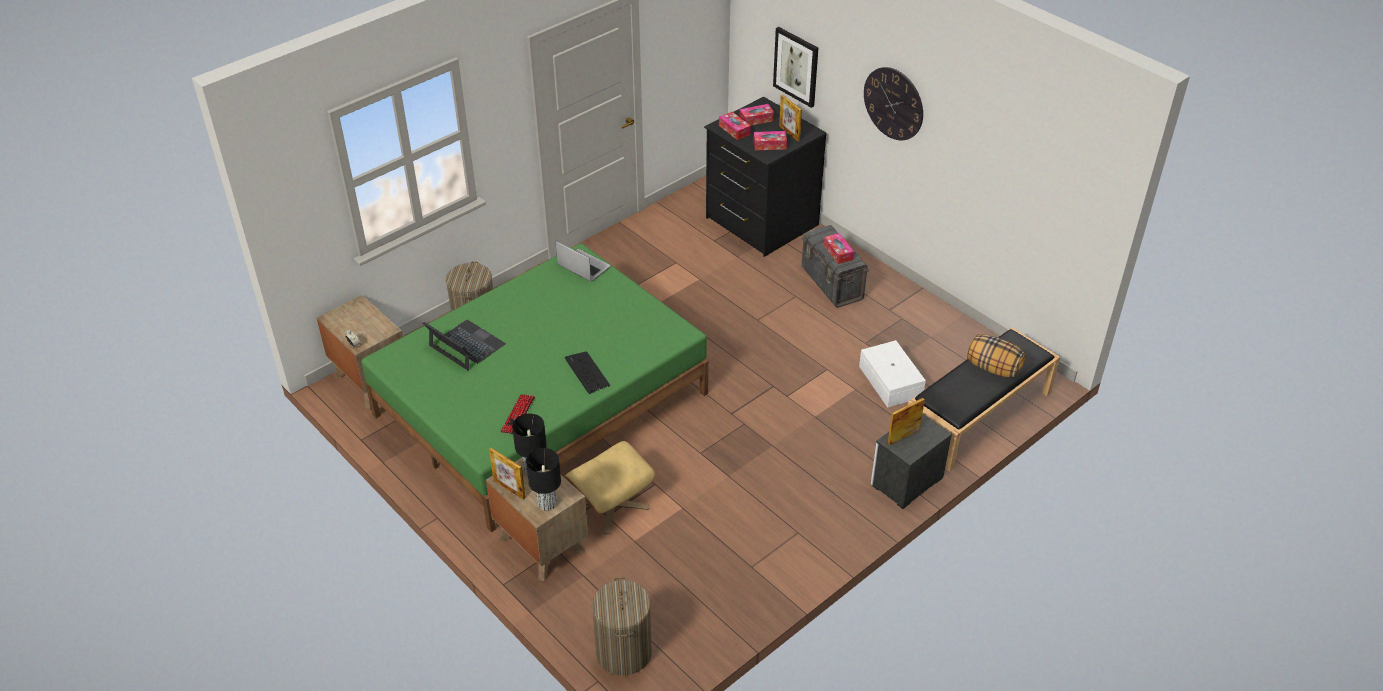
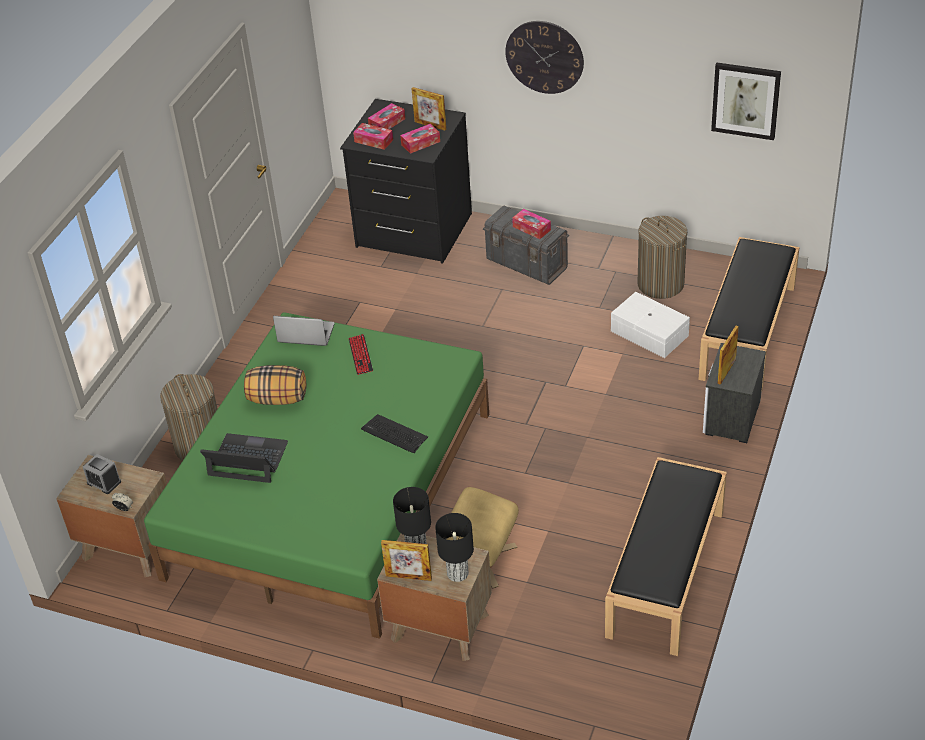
camera: 25 degrees left, 0 degrees up
(356, 320) = (104, 482): none -> alarm clock
(518, 415) = (358, 503): keyboard -> keyboard (360, 355)
(624, 652) = (598, 688): laundry basket -> laundry basket (660, 284)
(750, 586) = (666, 573): none -> black bench
(796, 66) = (412, 54): picture -> picture (745, 100)
(993, 368) = (754, 279): pillow -> pillow (277, 399)

